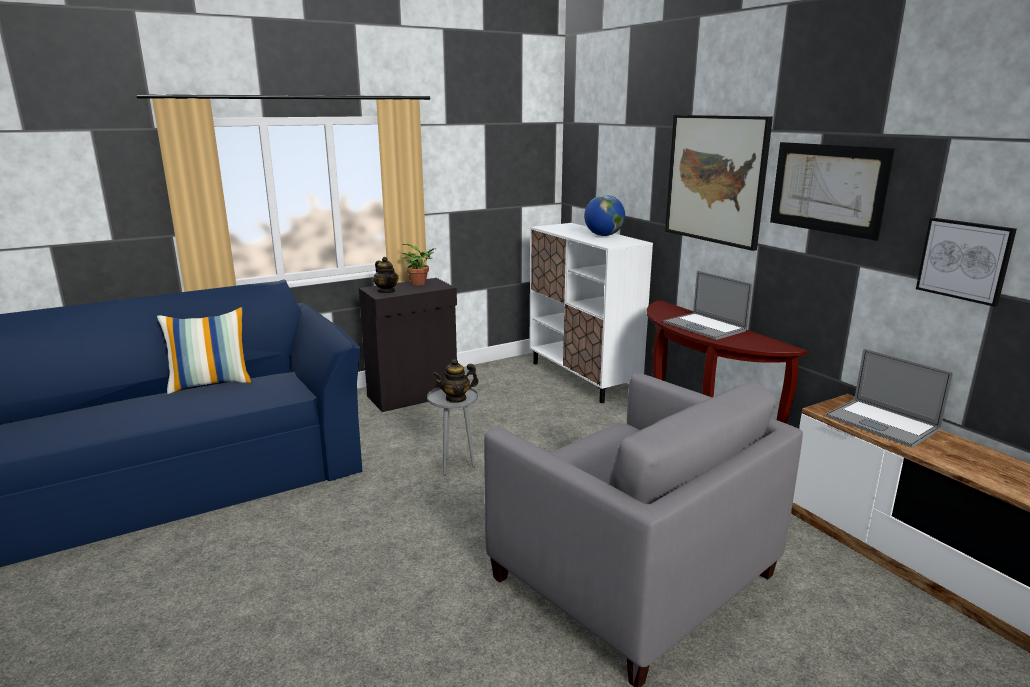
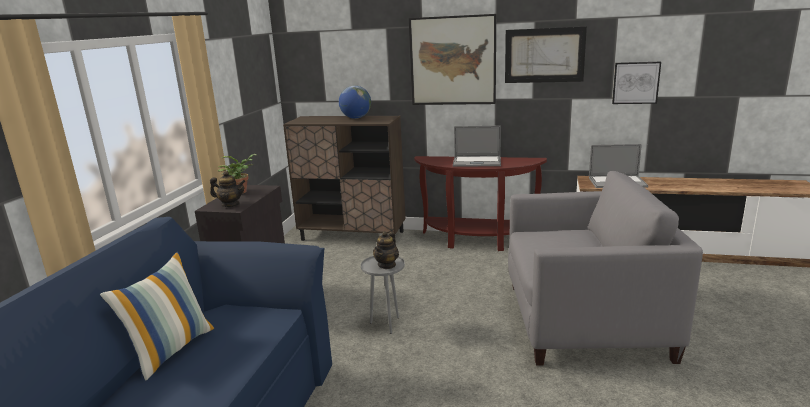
camera: 45 degrees left, 0 degrees up
(583, 377) = (353, 236): white cabinet -> brown cabinet

